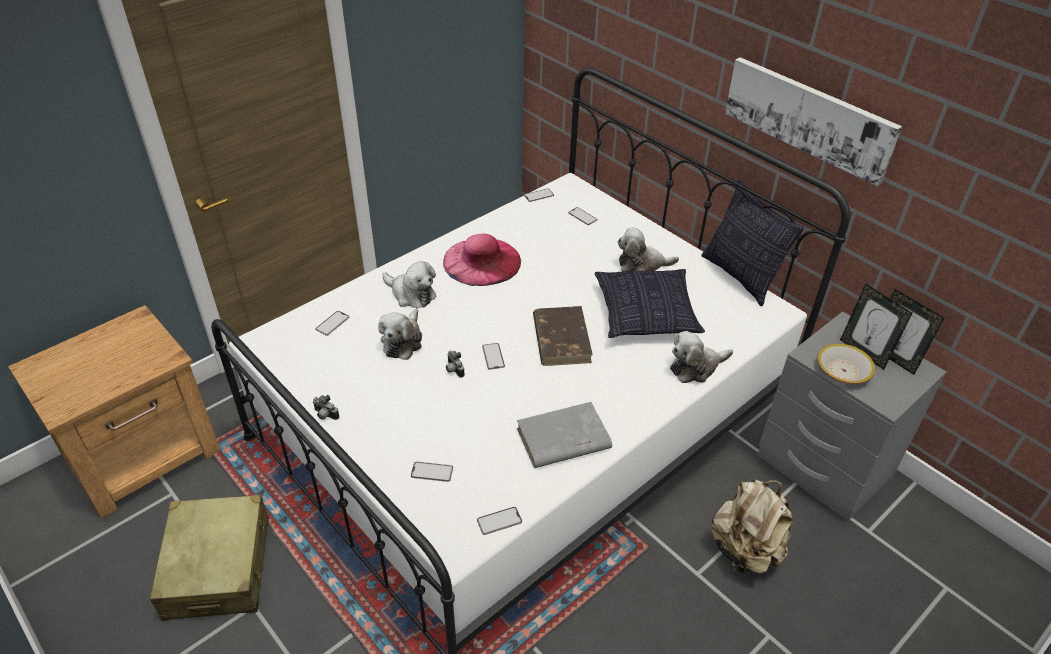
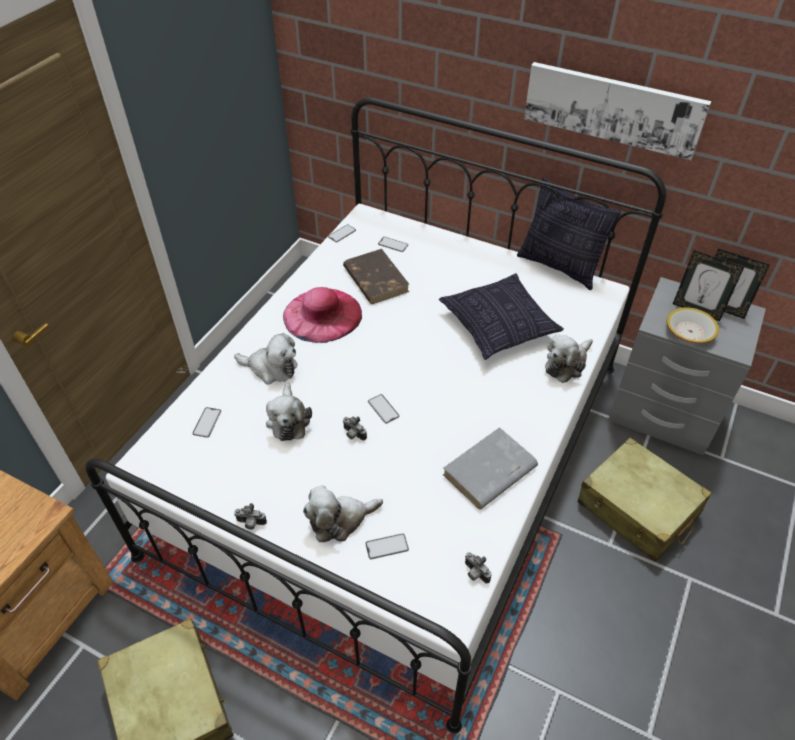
camera: 20 degrees left, 5 degrees up
(499, 521) = (475, 573): phone -> camera
(561, 338) = (436, 372): brown book -> brown book (375, 279)
(642, 264) = (470, 278): plush toy -> plush toy (340, 520)
(745, 550) = (637, 509): beige backpack -> beige suitcase

